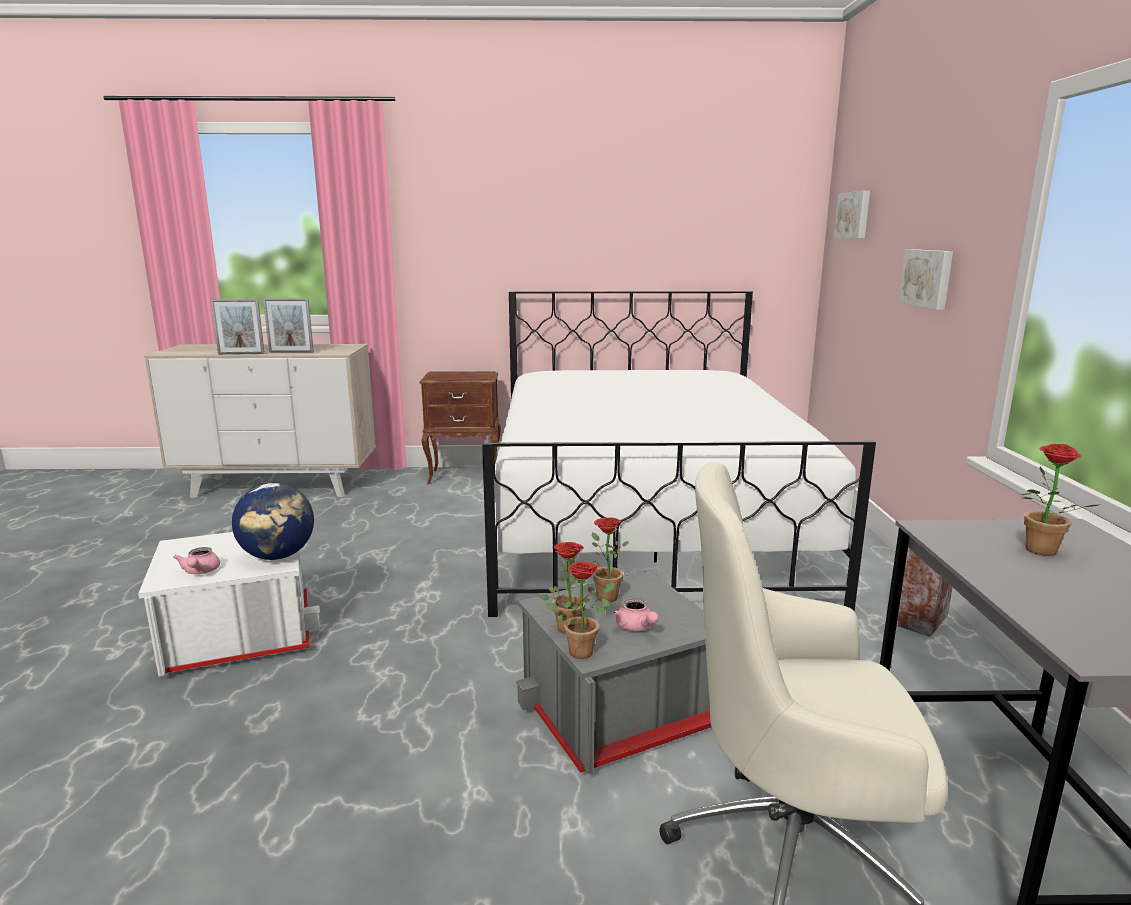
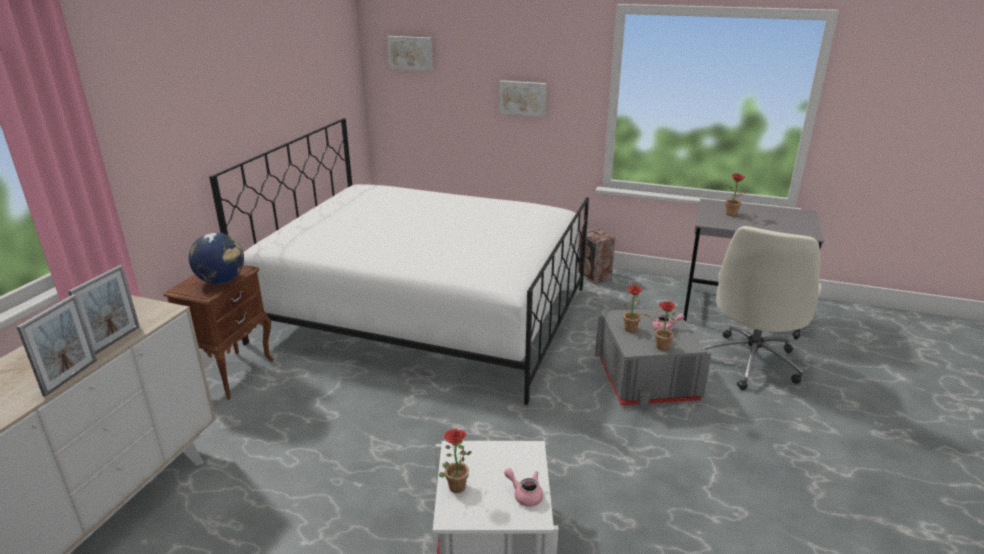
camera: 70 degrees left, 10 degrees up
(200, 572) = (525, 494): pink teapot -> pink teapot turned 150 degrees counterclockwise
(278, 556) = (512, 450): globe -> globe (221, 280)
(584, 650) = (685, 347): potted plant -> potted plant (455, 484)

